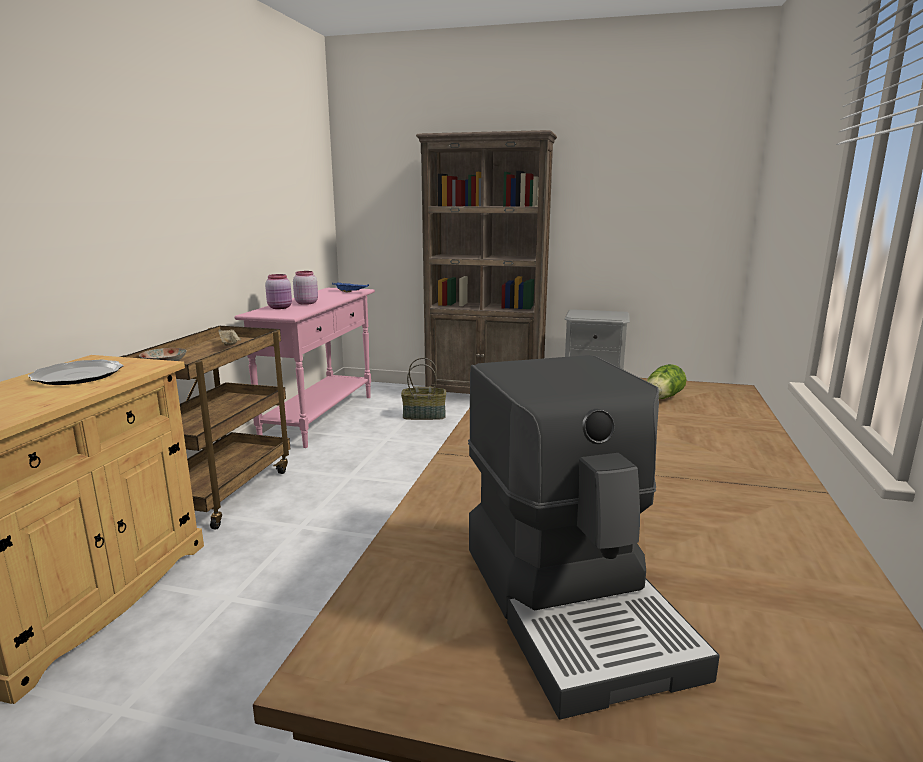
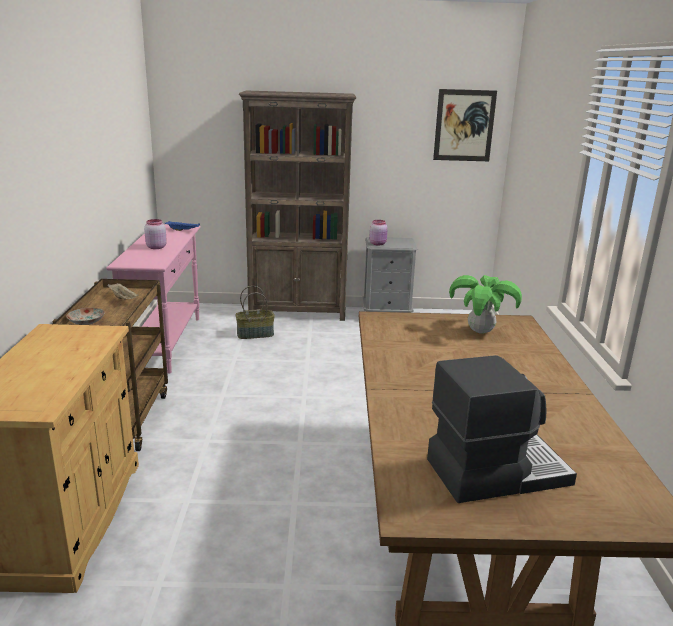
camera: 15 degrees left, 5 degrees up
(77, 376) = (59, 347): plate -> none
(280, 307) = (138, 254): pink jar -> pink jar (378, 244)
(574, 603) = (496, 471): coffee machine -> coffee machine turned 75 degrees counterclockwise
(662, 398) = (480, 331): lettuce -> potted plant
(696, 168) = (464, 125): none -> picture

